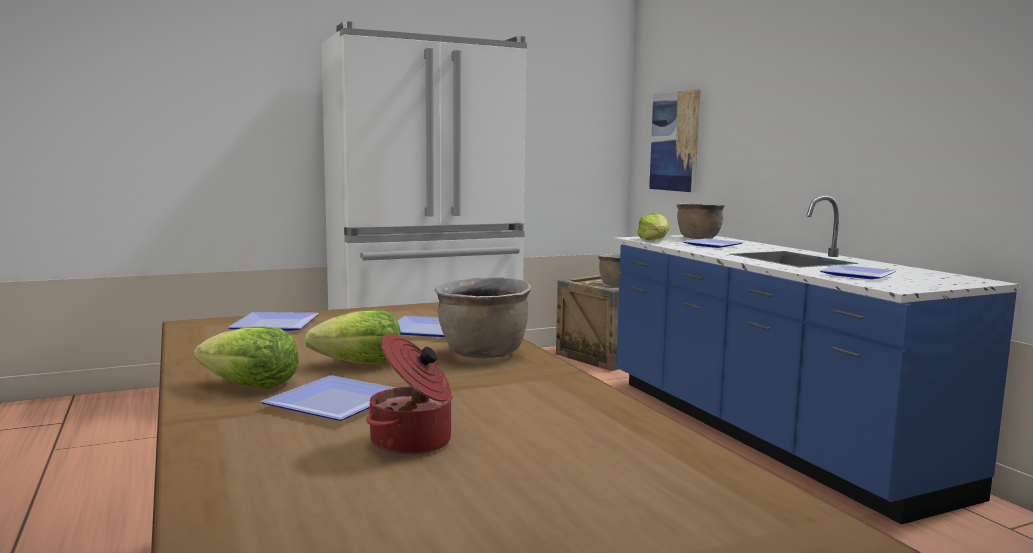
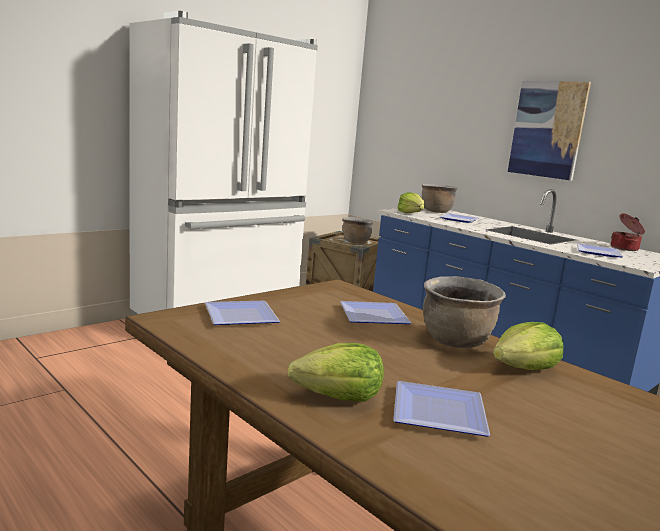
camera: 20 degrees left, 5 degrees up
(359, 364) = (383, 361): lettuce -> lettuce (524, 369)
(413, 442) = (564, 452): cooking pot -> cooking pot (625, 248)
(675, 141) = (403, 132): picture -> picture (547, 129)

